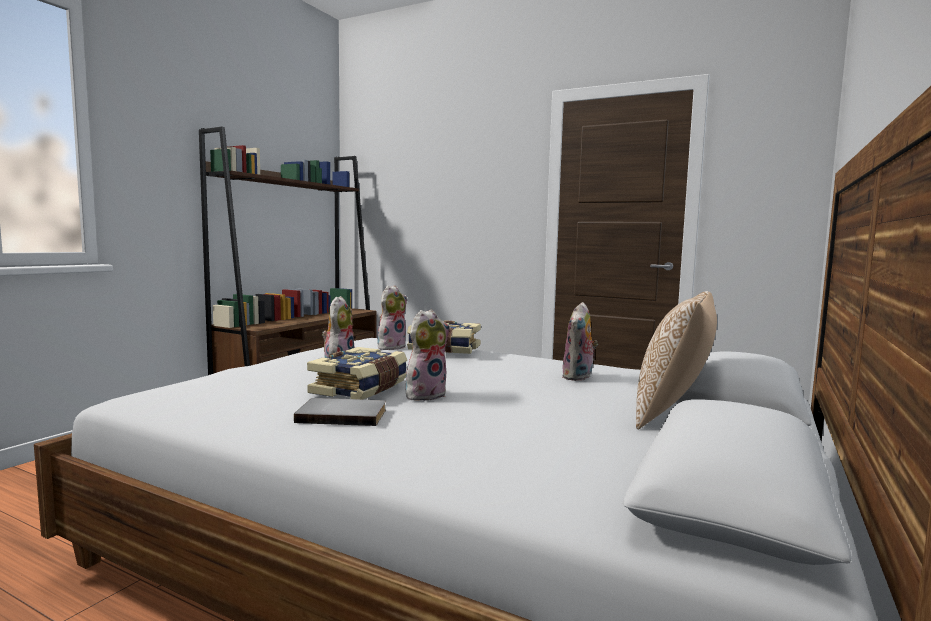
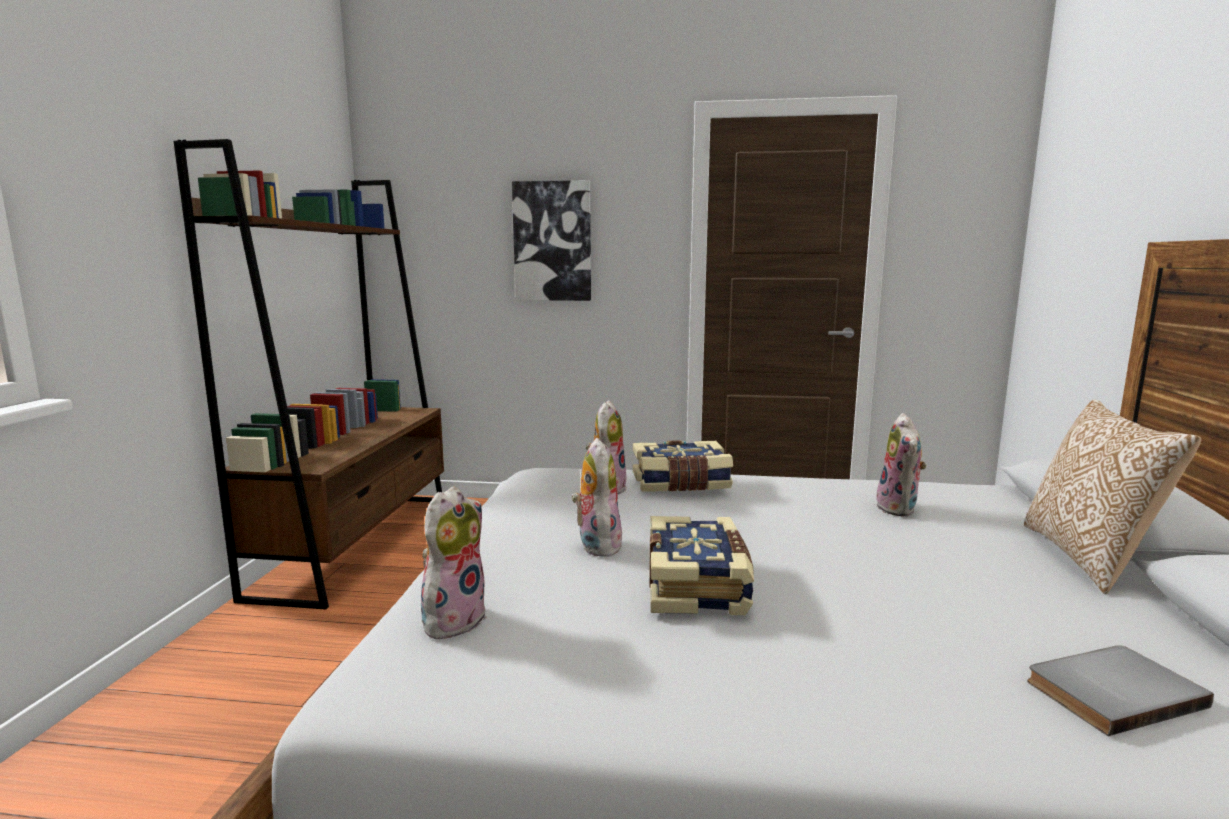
camera: 20 degrees left, 5 degrees up
(343, 415) = (763, 649): grey book -> grey book (1109, 691)
(425, 394) = (794, 580): plush toy -> plush toy (453, 619)
(454, 195) = (552, 241): none -> picture

